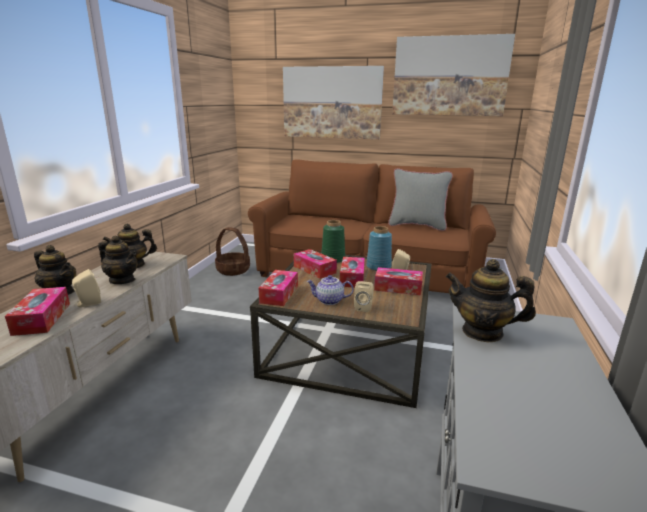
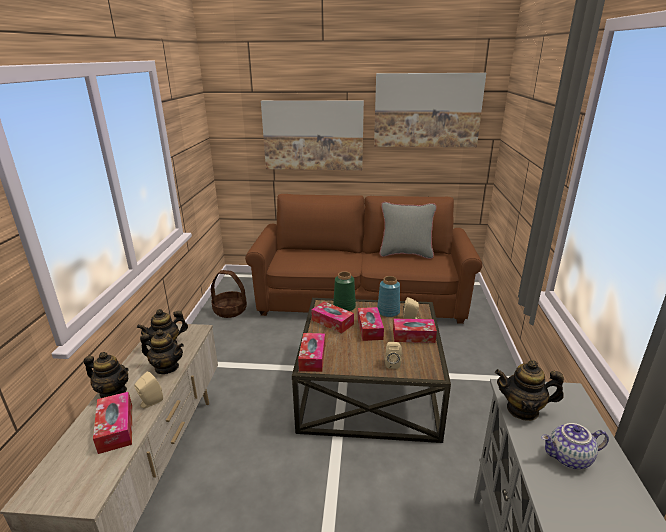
camera: 10 degrees left, 5 degrees up
(329, 301) = (360, 360): teapot -> teapot (569, 458)

